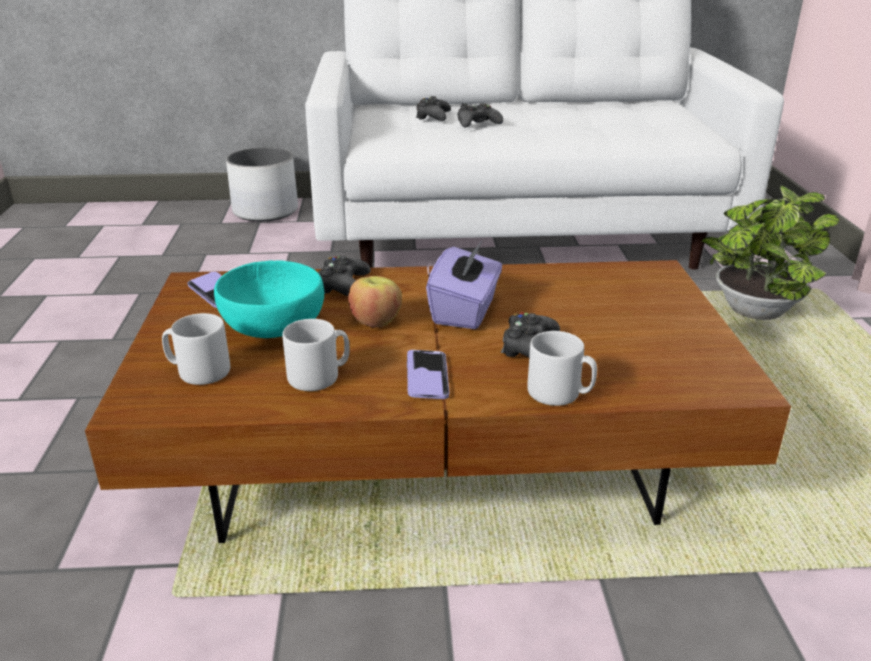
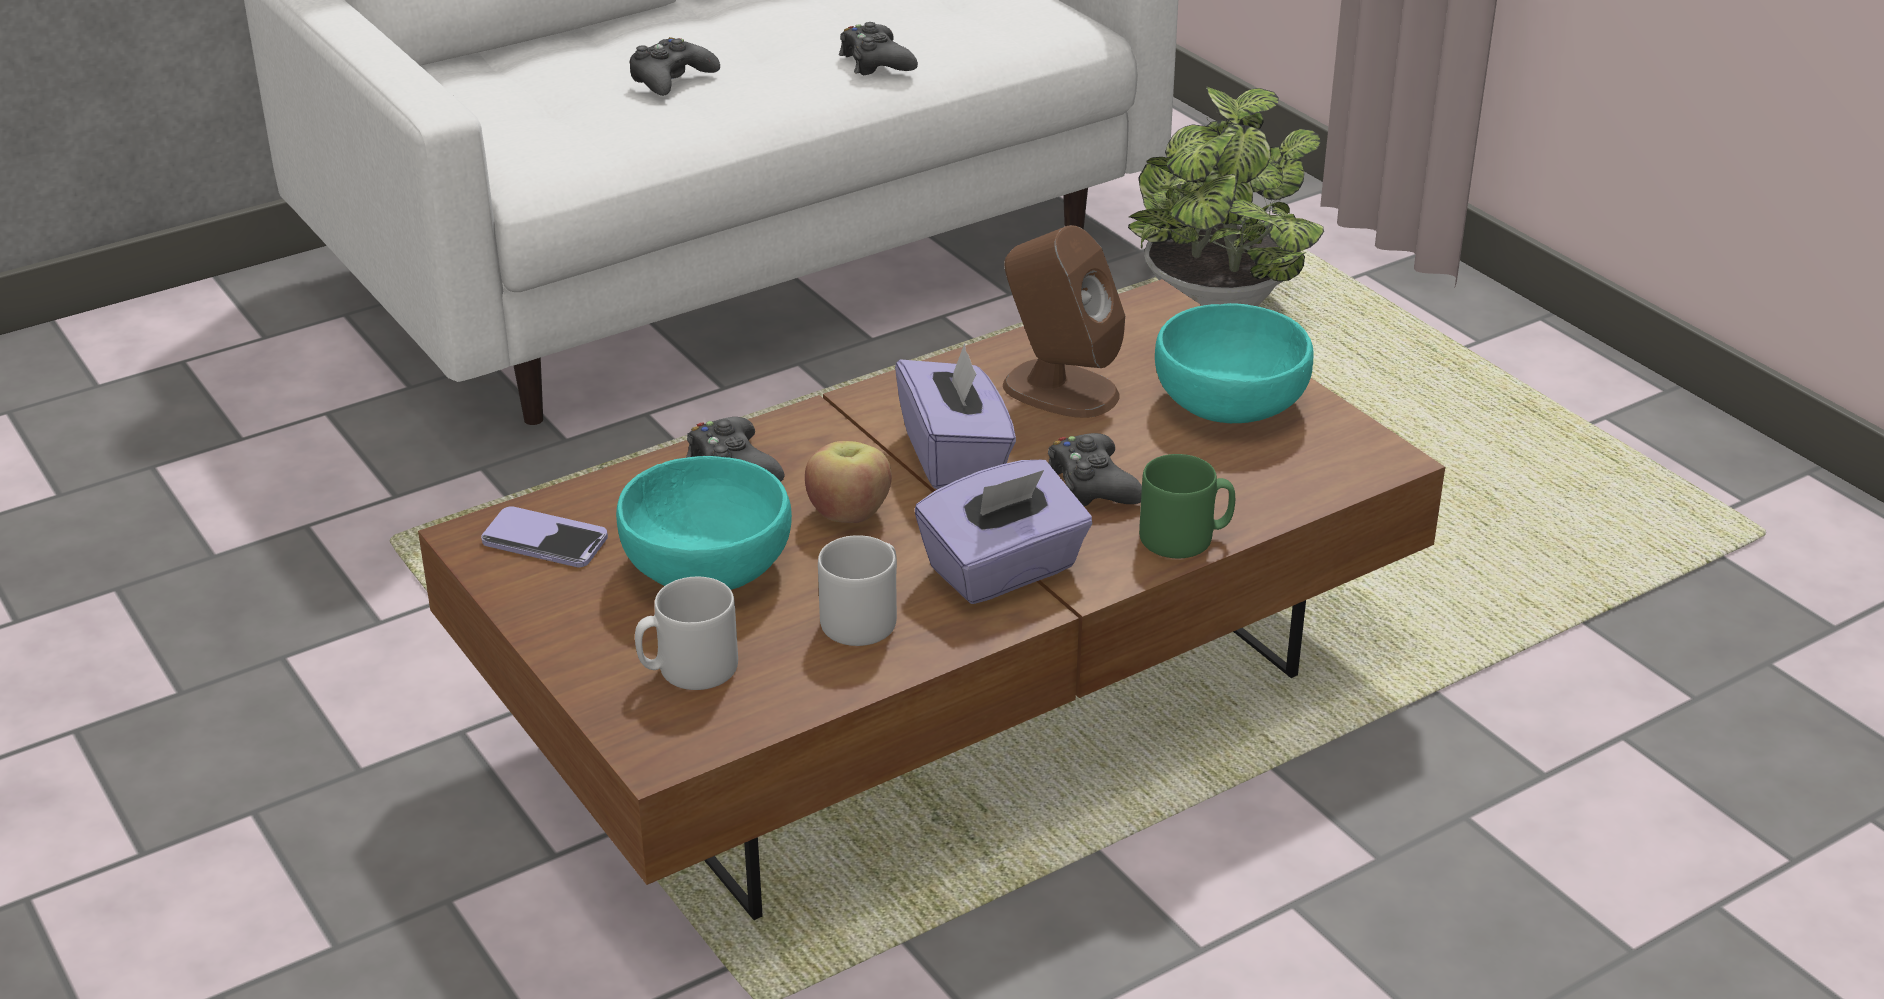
camera: 30 degrees left, 5 degrees up
(266, 211) = (168, 331): white planter -> none
(427, 376) = (1003, 570): phone -> purple tissue box
(433, 116) = (569, 77): black game controller -> black game controller (876, 62)
(560, 295) = (1059, 389): none -> brown speaker
(560, 394) = (1185, 538): grey mug -> green mug
(661, 327) = (1227, 402): none -> turquoise bowl

